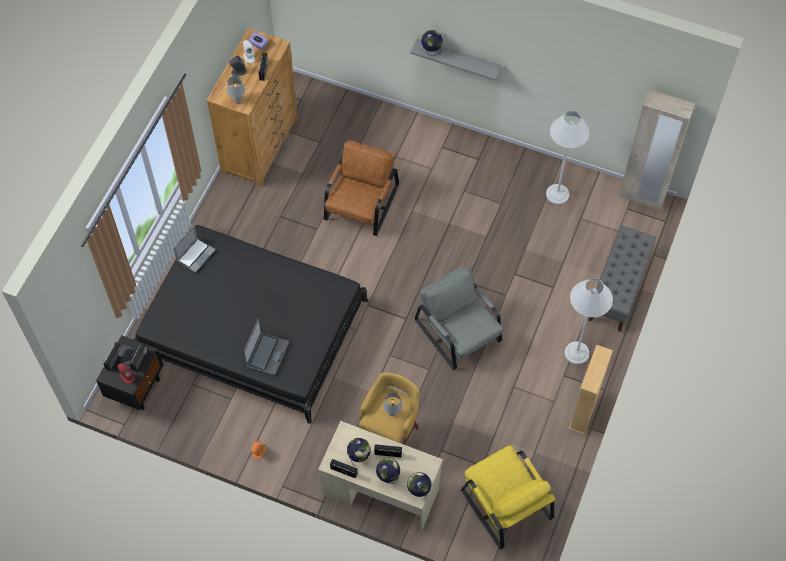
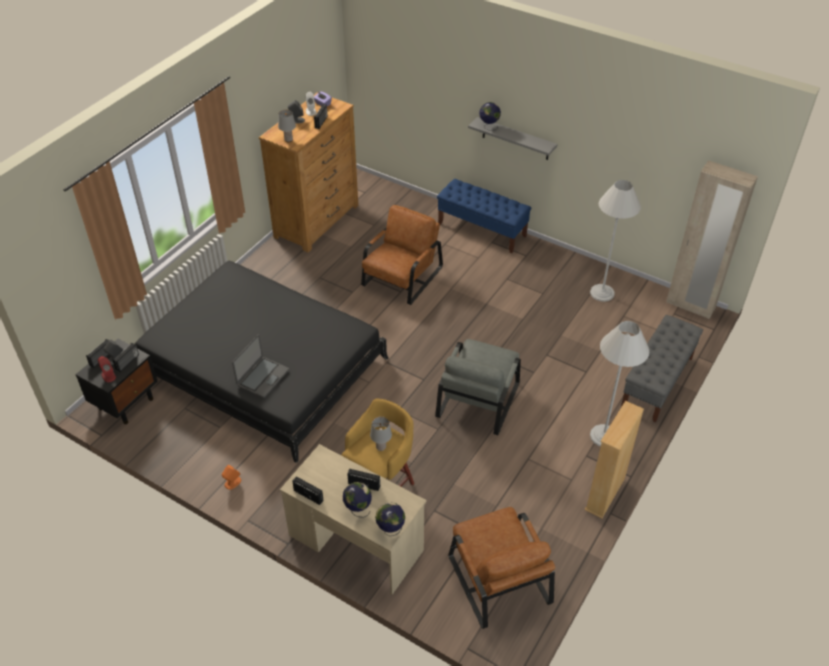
camera: 10 degrees right, 15 degrees down
(196, 255) = (219, 283): laptop -> none
(359, 457) = (330, 483): globe -> none
(430, 133) = (482, 230): none -> blue bench
(459, 331) = (478, 398): grey armchair -> grey armchair turned 135 degrees counterclockwise
(505, 503) = (498, 578): yellow armchair -> brown armchair

